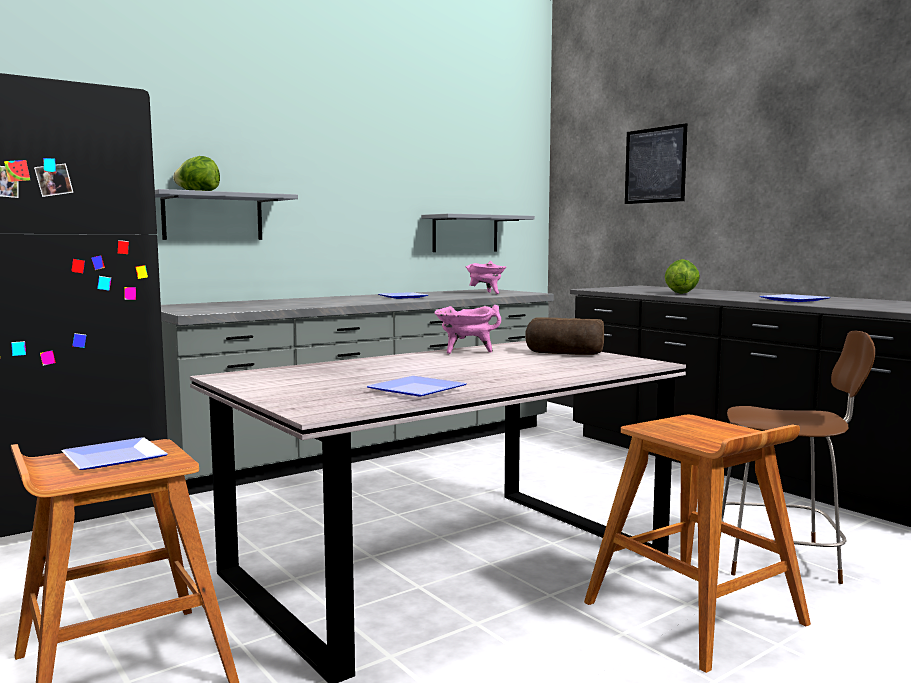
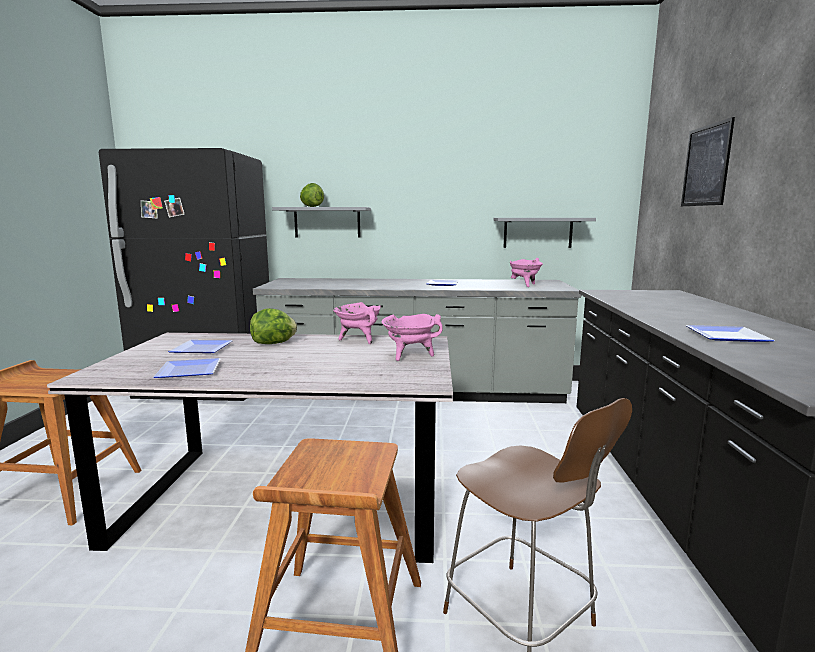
camera: 40 degrees right, 5 degrees up
(110, 458) = (52, 377): plate -> plate (201, 348)
(564, 353) = (410, 356): bread -> pink cooking pot
(681, 293) = (650, 308): lettuce -> lettuce (274, 343)

